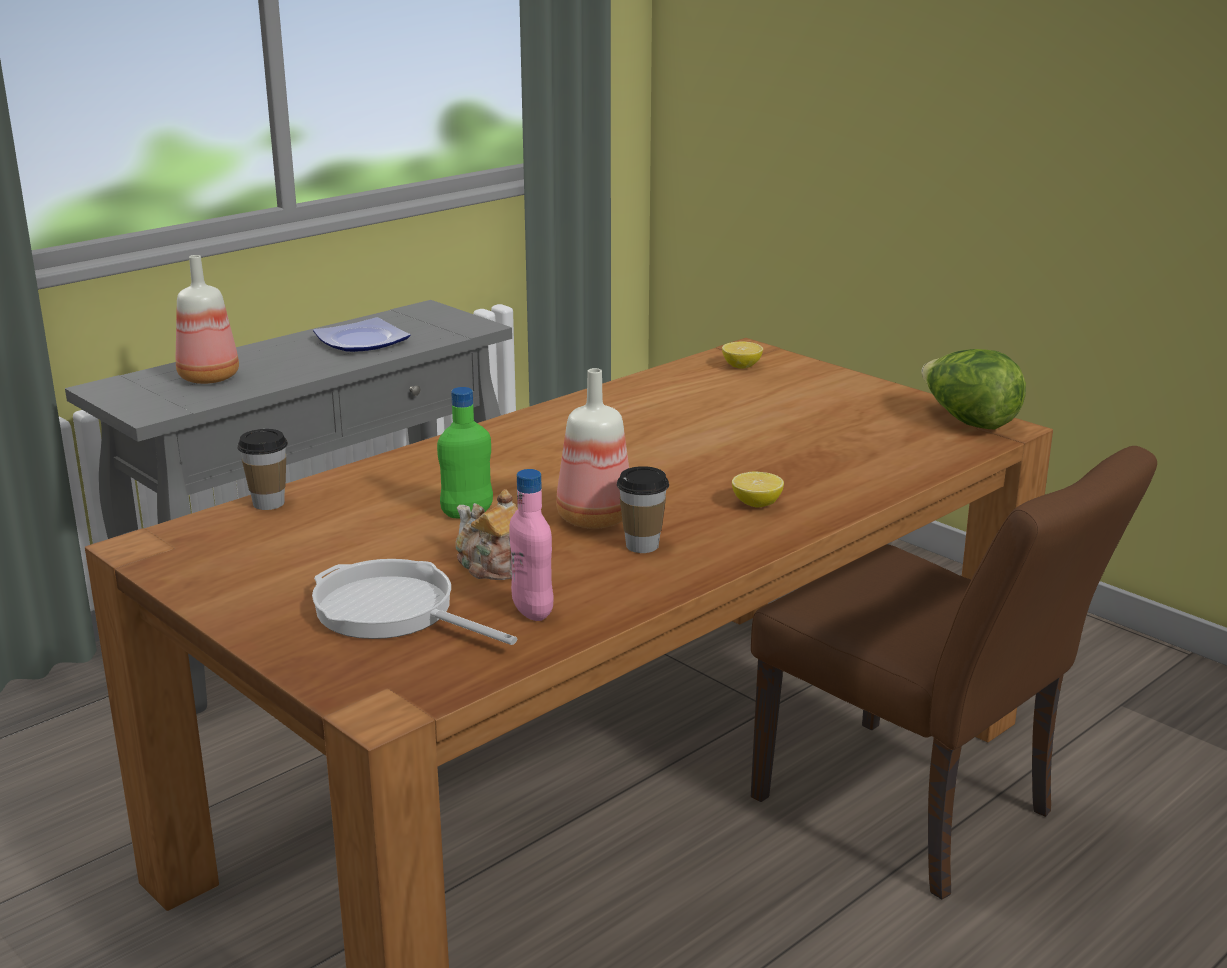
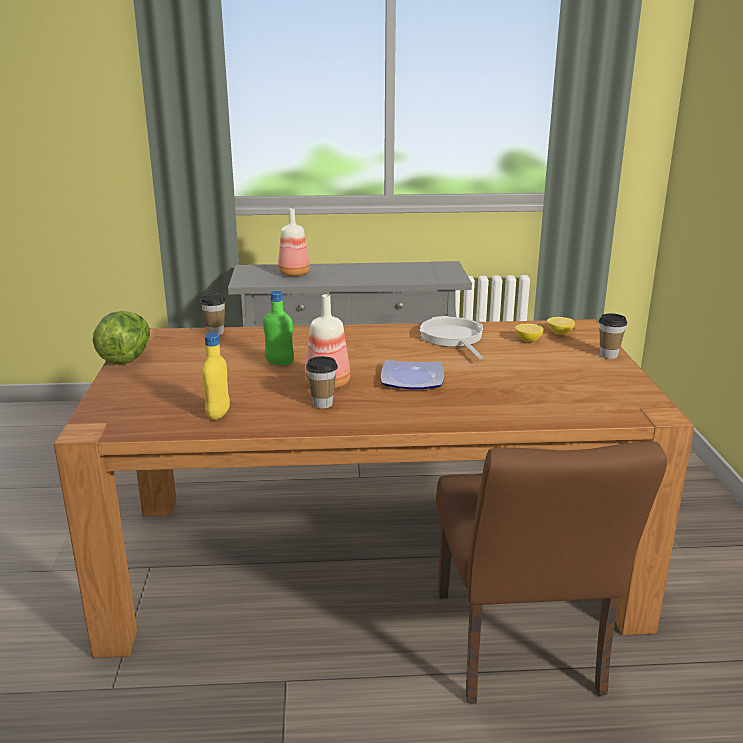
camera: 40 degrees right, 0 degrees up
(361, 342) = (386, 273): plate -> plate (411, 380)
(392, 611) = (169, 393): frying pan -> frying pan (452, 338)
(491, 566) = (242, 389): teapot -> none
(532, 611) = (218, 414): pink bottle -> yellow bottle
(756, 504) = (418, 404): lemon -> lemon (528, 340)
(841, 378) = (608, 355): none -> cup
(968, 421) = (639, 402): lettuce -> lettuce (126, 357)

